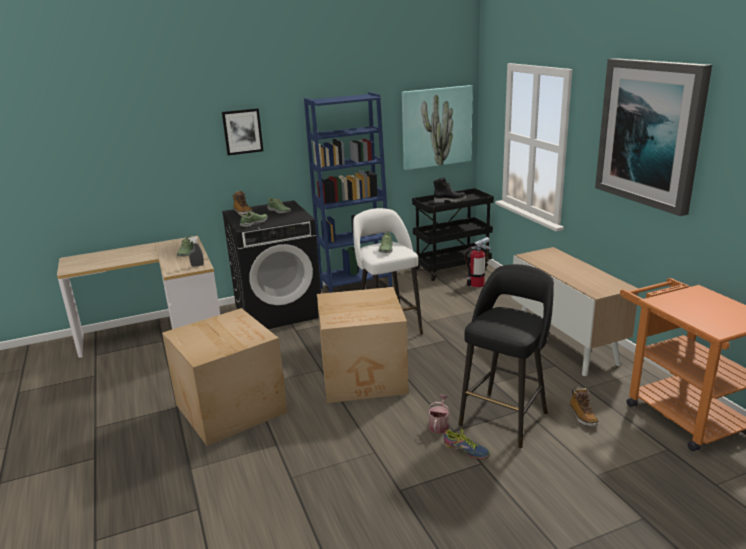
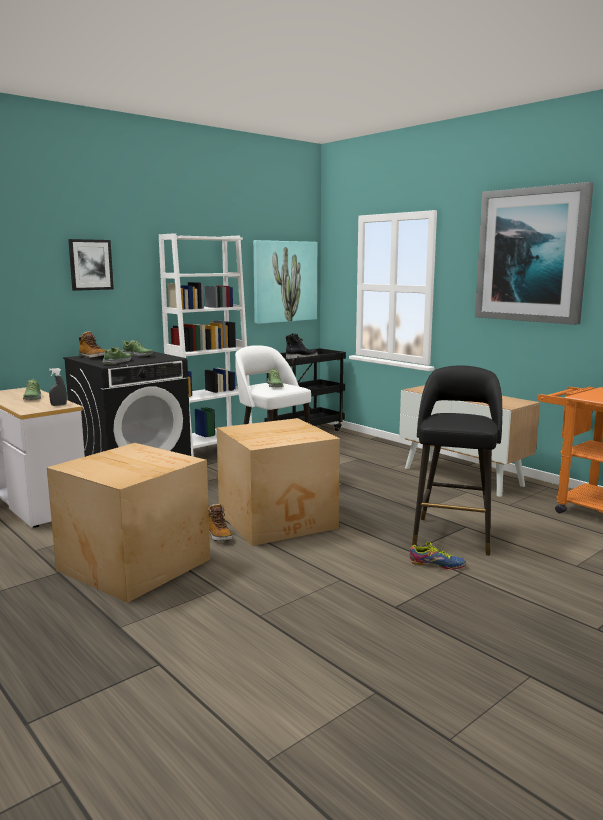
camera: 20 degrees left, 10 degrees down
(355, 288) = (211, 452): blue bookcase -> white bookcase
(439, 425) = (392, 548): watering can -> none
(476, 284) = (340, 441): fire extinguisher -> none
(582, 416) = (524, 525): boot -> boot (218, 535)

